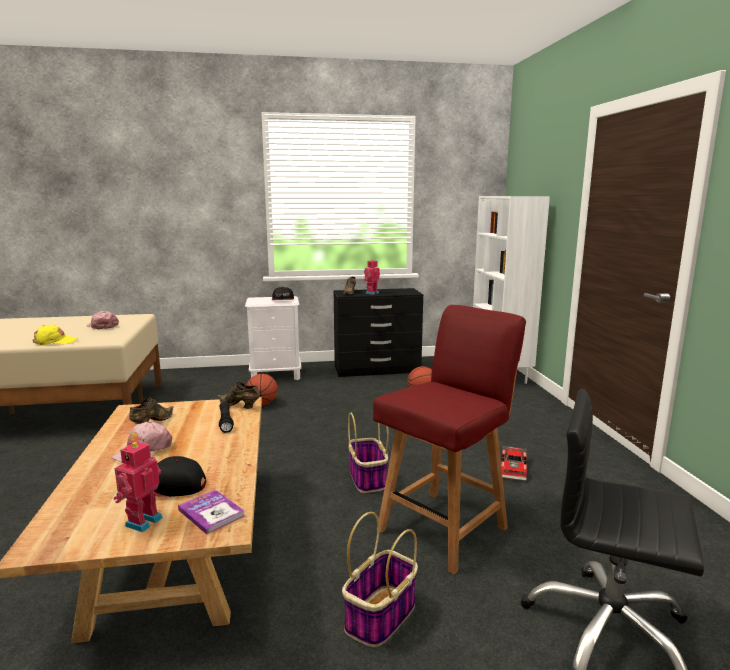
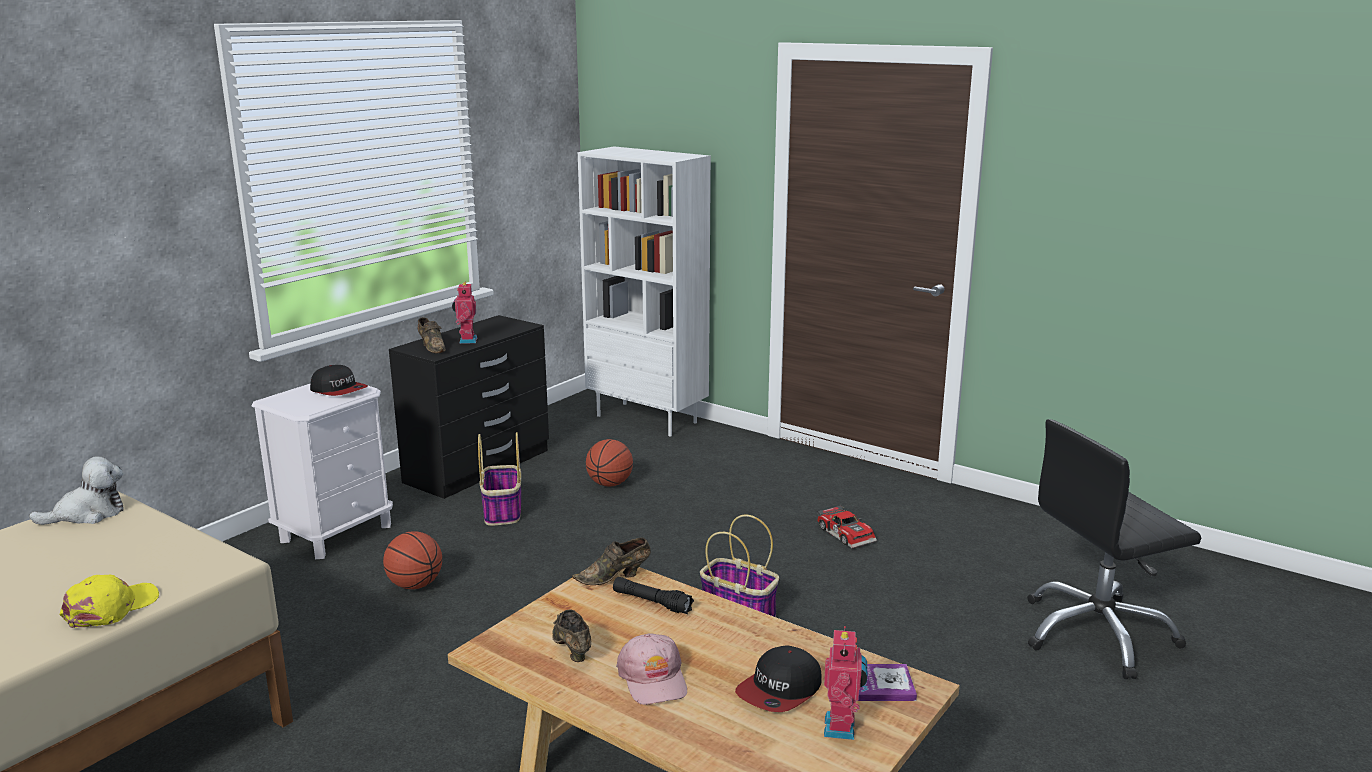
camera: 45 degrees left, 5 degrees up
(102, 326) = (99, 548): pink cap -> none
(127, 317) = (88, 514): none -> plush toy
(142, 521) = (842, 728): toy robot -> toy robot turned 150 degrees counterclockwise
(380, 617) = (968, 721): basket -> basket (502, 512)
(444, 528) = (887, 622): red chair -> none

